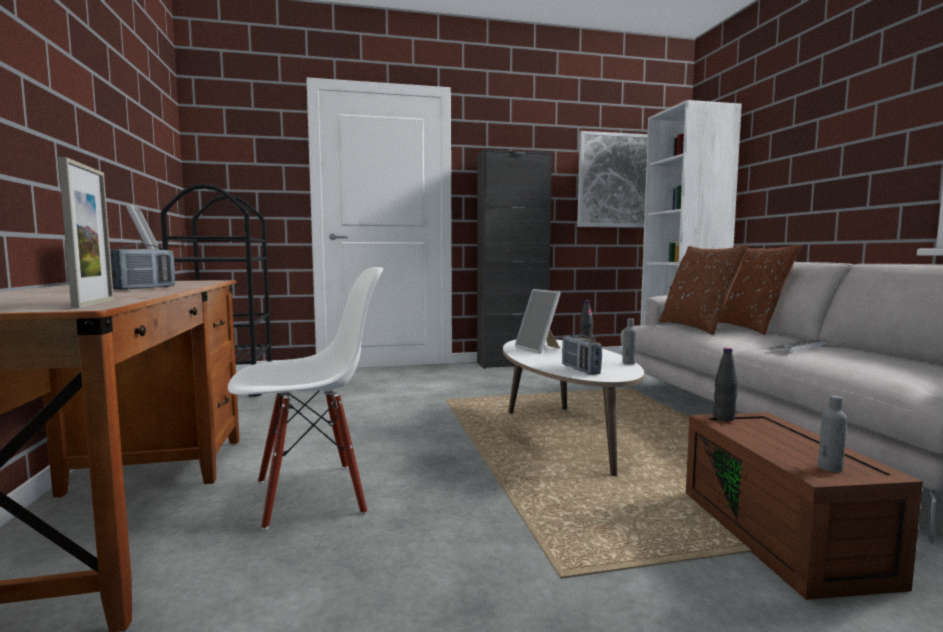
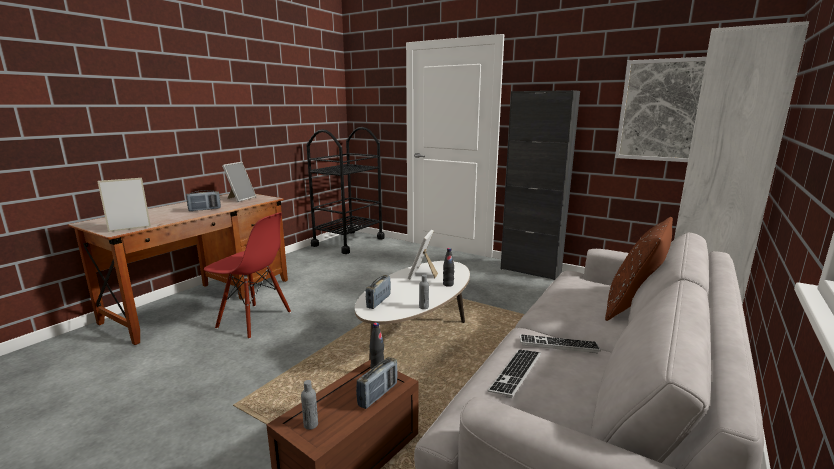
camera: 45 degrees right, 10 degrees up
(94, 303) = (130, 229): picture frame -> picture frame turned 150 degrees counterclockwise
(311, 495) = (254, 320): white chair -> red chair
(697, 328) = (585, 292): brown pillow -> none
(784, 429) = (378, 395): none -> radio
(846, 362) = (515, 373): none -> keyboard

